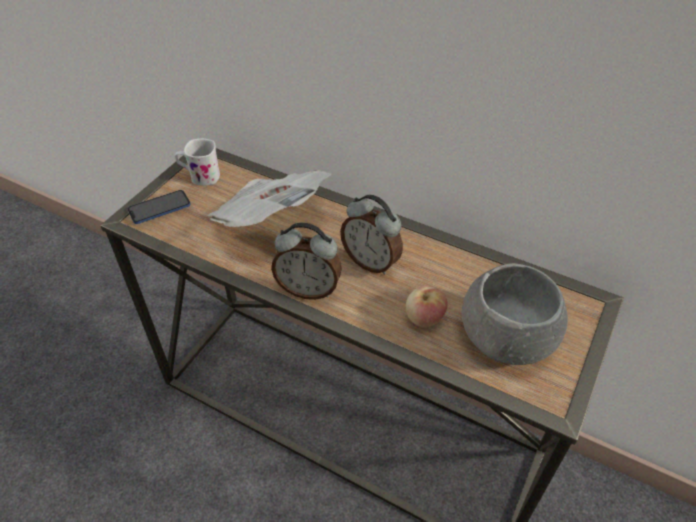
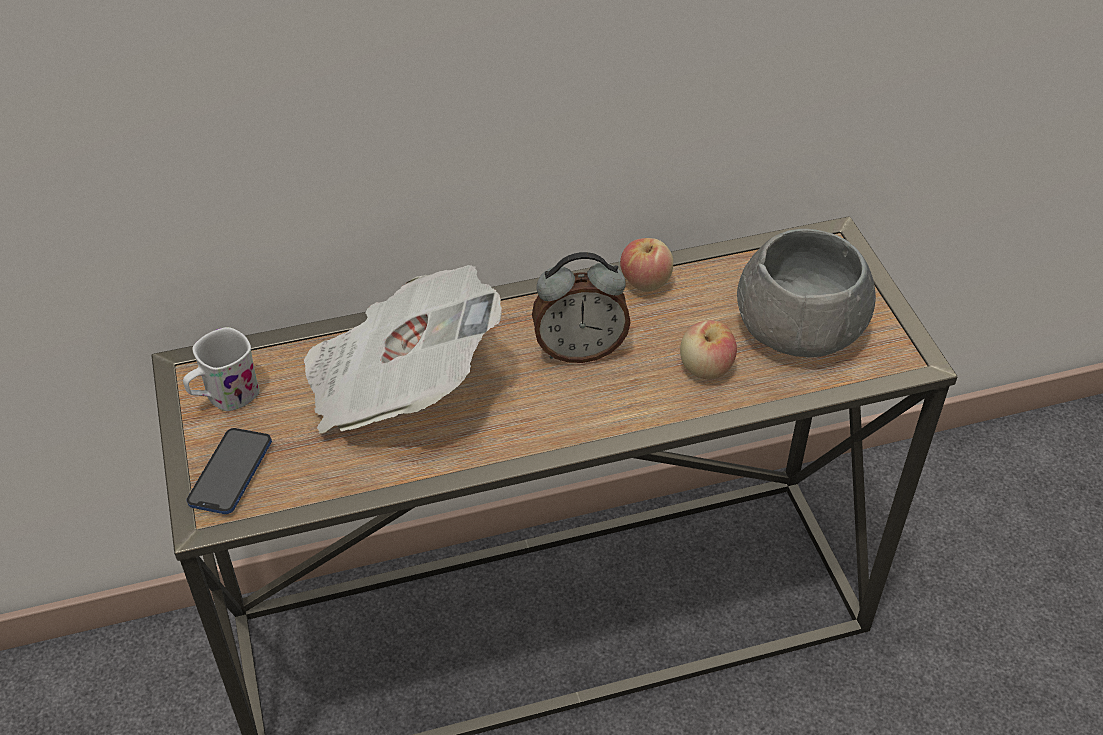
camera: 45 degrees left, 0 degrees up
(308, 289) = (554, 427): alarm clock -> none
(448, 252) = (645, 281): none -> apple

